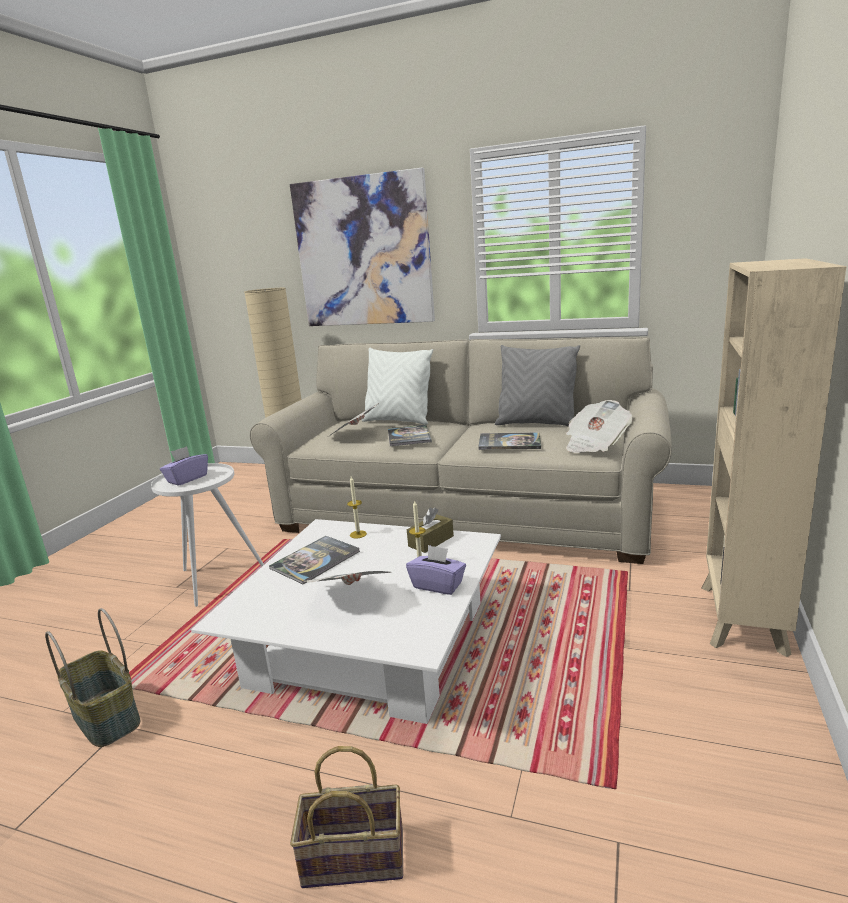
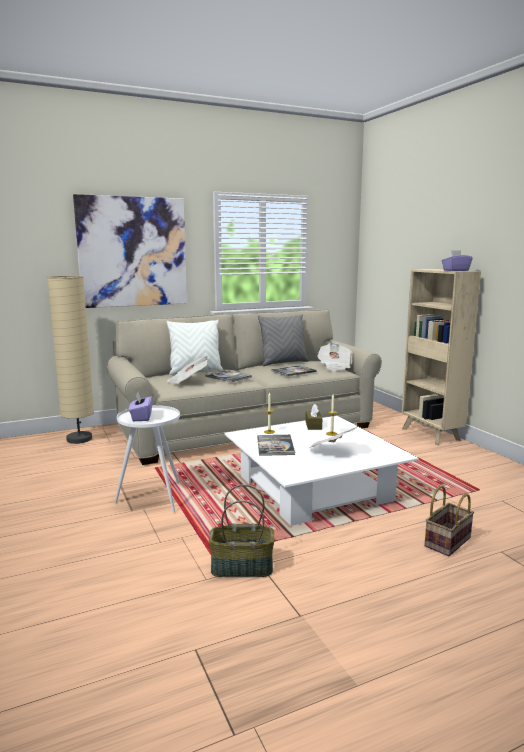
camera: 45 degrees left, 5 degrees down
(438, 585) = (356, 437): purple tissue box -> purple tissue box (455, 270)

